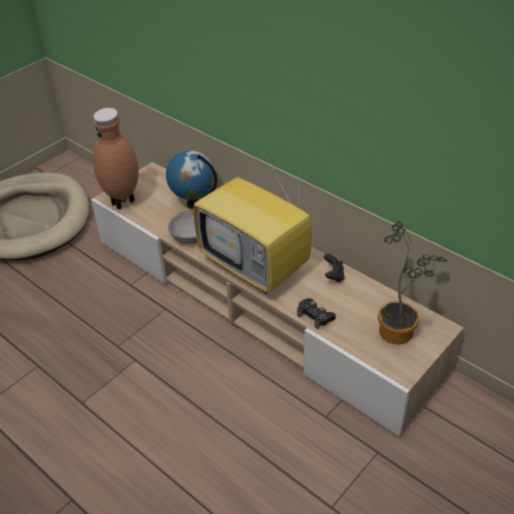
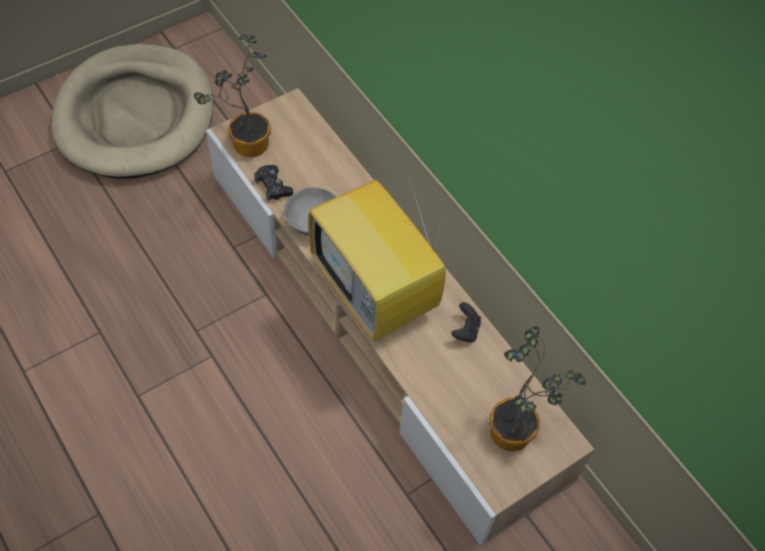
camera: 10 degrees right, 15 degrees up
(124, 201) = (245, 145): brown vase -> potted plant
(193, 203) = (330, 170): globe -> none
(315, 316) = (423, 382): black game controller -> black game controller (273, 186)

